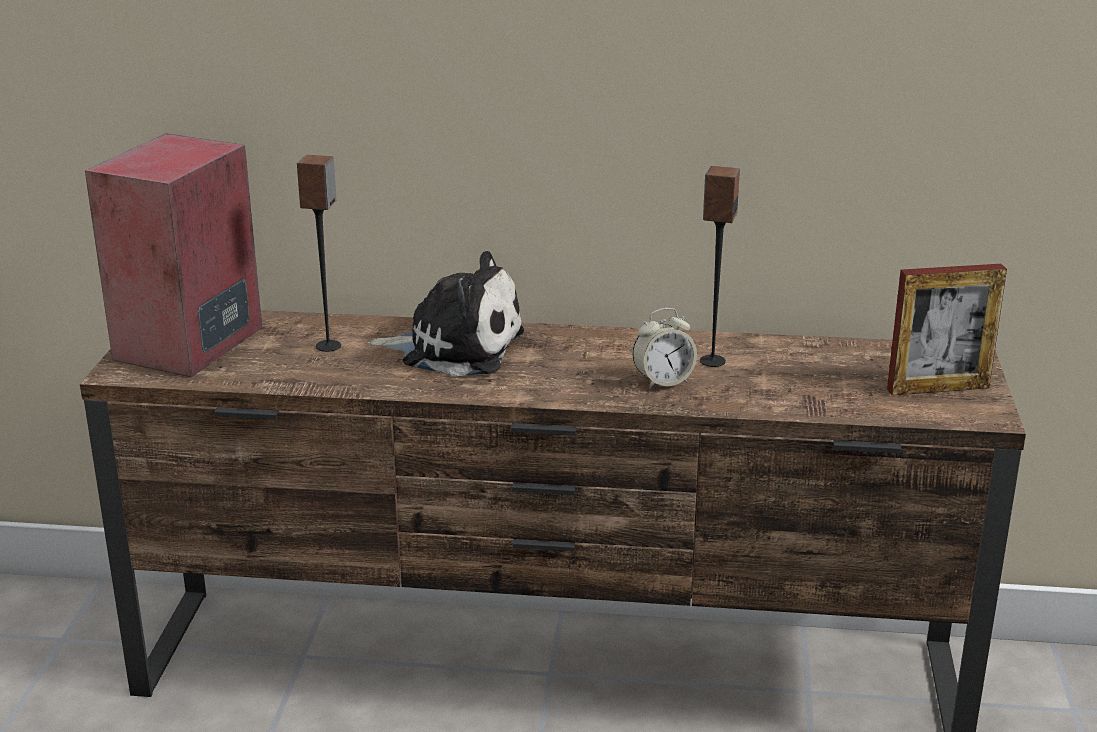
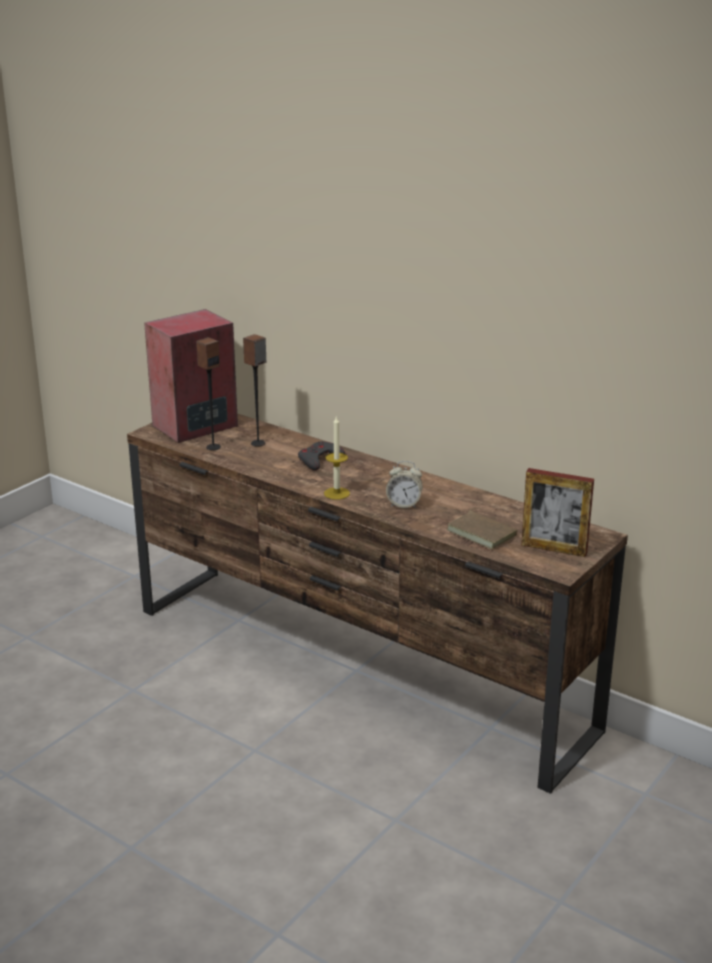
camera: 30 degrees right, 0 degrees up
(455, 348) = (319, 460): plush toy -> grey game controller
(545, 390) = (336, 493): none -> candle
(712, 361) = (445, 501): speaker -> speaker (213, 447)
(821, 391) = (483, 533): none -> brown book

